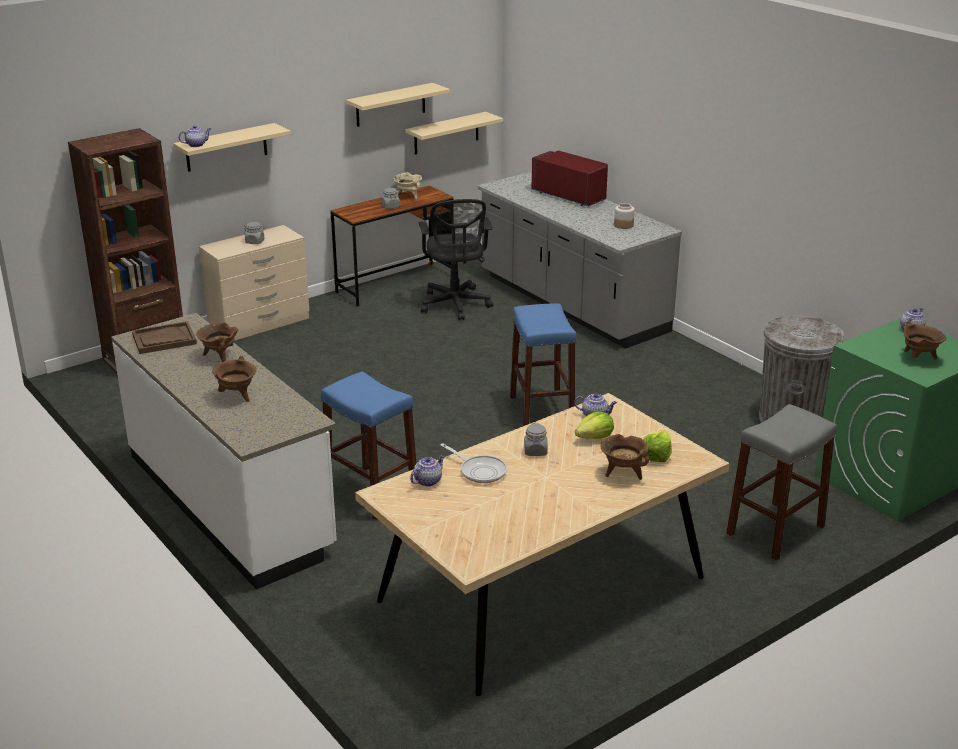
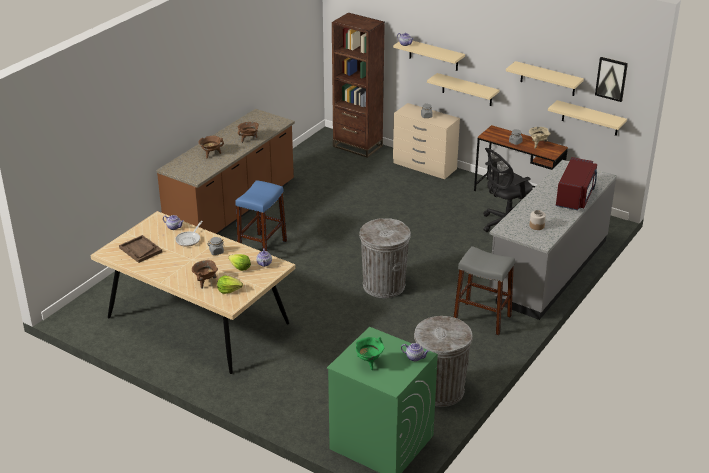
camera: 70 degrees right, 5 degrees up
(164, 339) = (259, 121): brown tray -> brown tray (140, 250)
(230, 502) = (233, 211): white counter -> brown counter
(285, 177) = (467, 90): none -> beige shelf
(463, 67) = (611, 79): none -> picture
(541, 411) = (383, 285): blue stool -> grey trash can
(775, 530) = (293, 396): grey stool -> grey stool (482, 318)
(918, 358) = (369, 362): brown cooking pot -> green cooking pot

